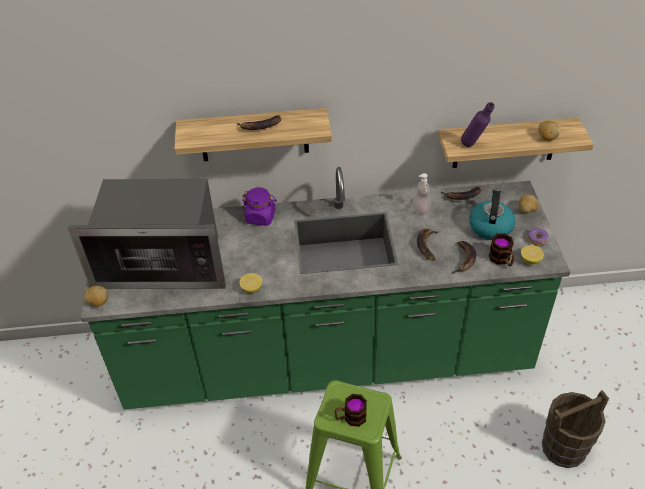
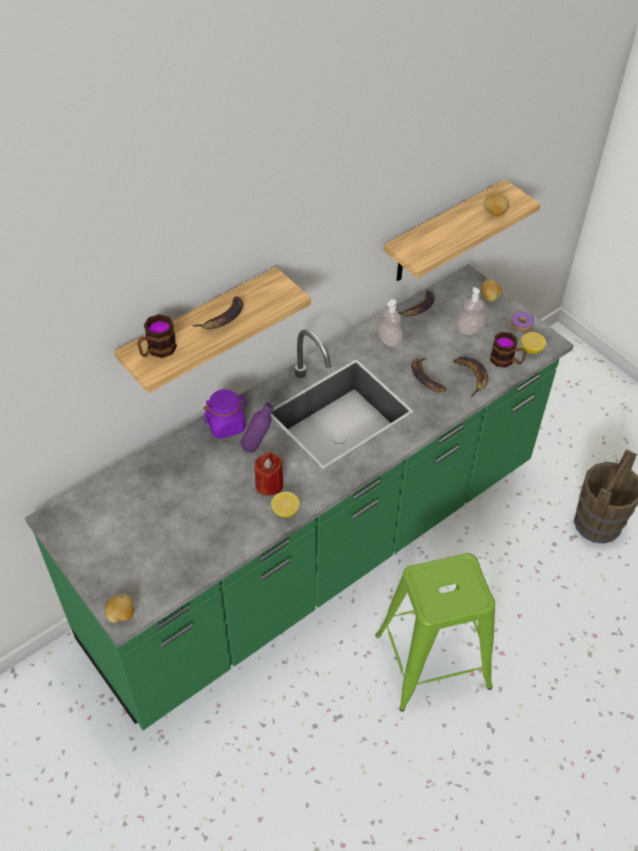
camera: 35 degrees left, 5 degrees up
(163, 262) = (159, 530): microwave -> none
(256, 267) = (269, 484): none -> red candle
(350, 418) = (453, 596): mug -> mug (157, 351)
(473, 146) = (434, 250): purple bottle -> purple bottle (258, 447)
(490, 226) = (469, 330): kettle -> soap dispenser

